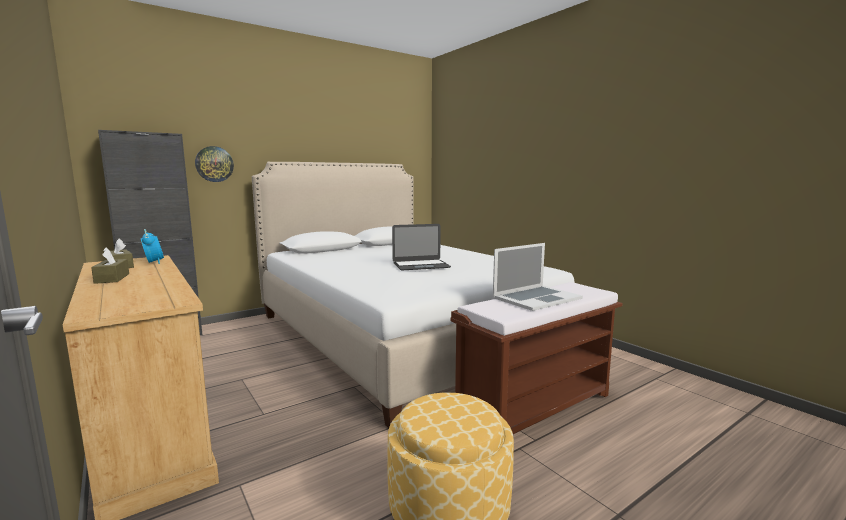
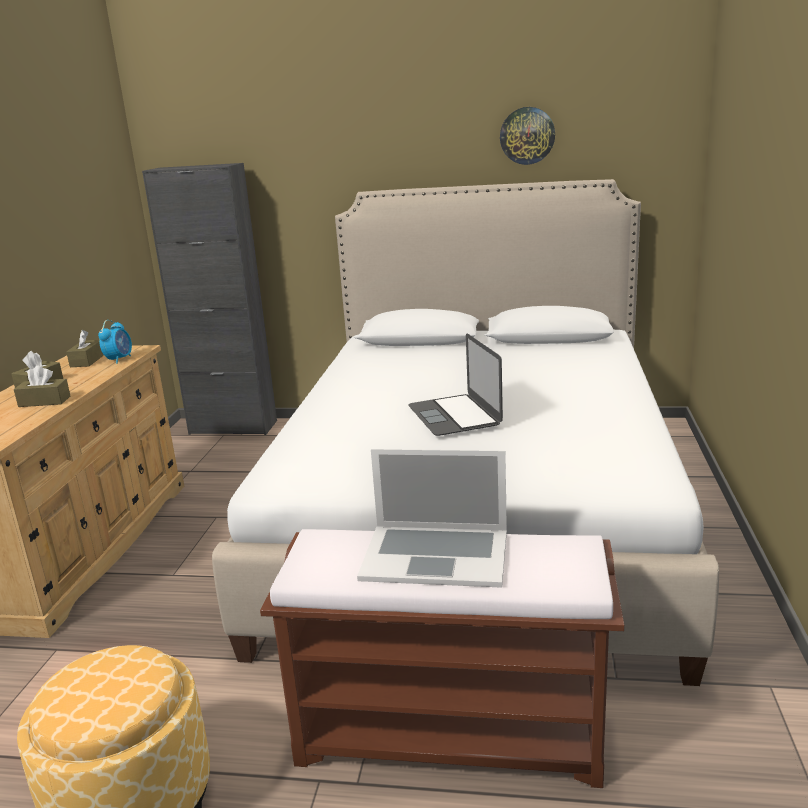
camera: 45 degrees right, 10 degrees up
(153, 282) = (44, 401): none -> brown tissue box
(214, 164) = (292, 198): wall clock -> wall clock (527, 135)
(421, 265) = (454, 415): laptop -> laptop turned 45 degrees clockwise

